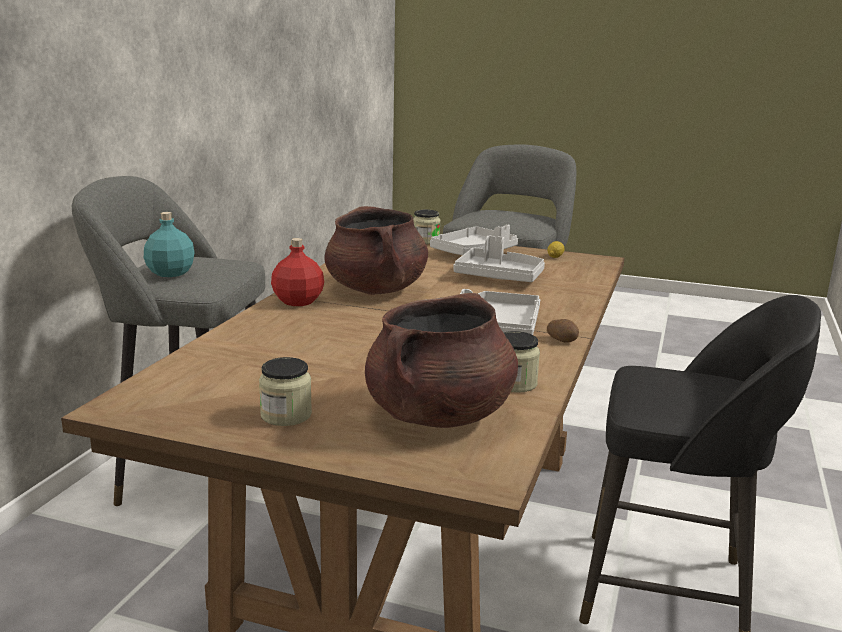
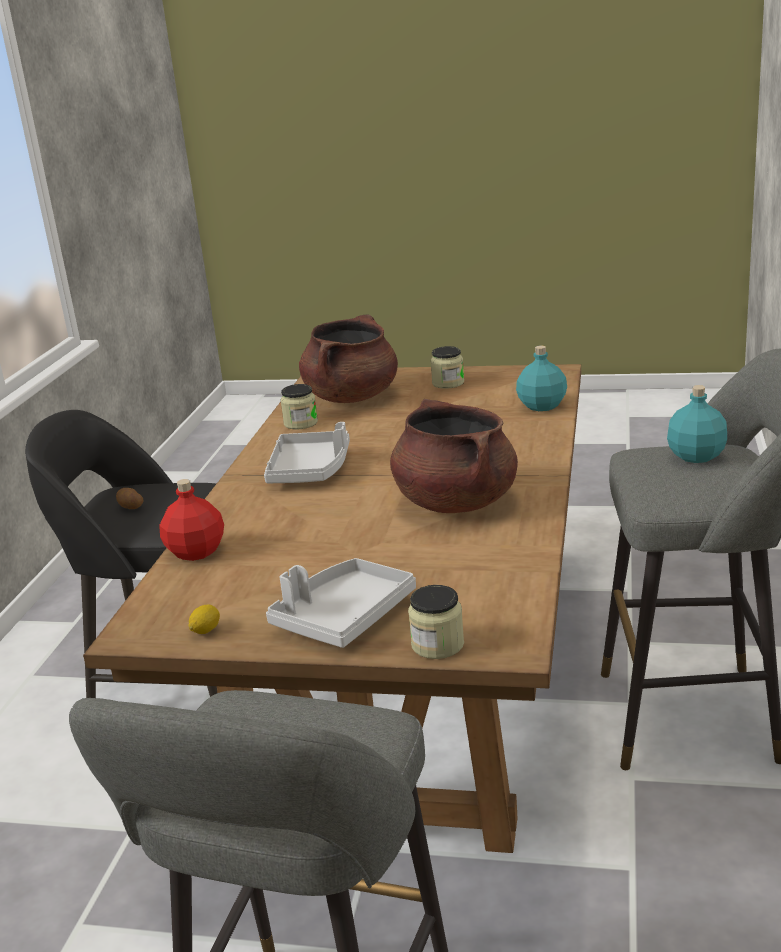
camera: 175 degrees right, 5 degrees up
(210, 356) = (541, 406): none -> turquoise bottle
(298, 302) = (527, 469): red bottle -> red bottle (195, 552)
(499, 277) = (304, 555): grey tray -> none
(562, 340) = (251, 467): potato -> potato (130, 507)

